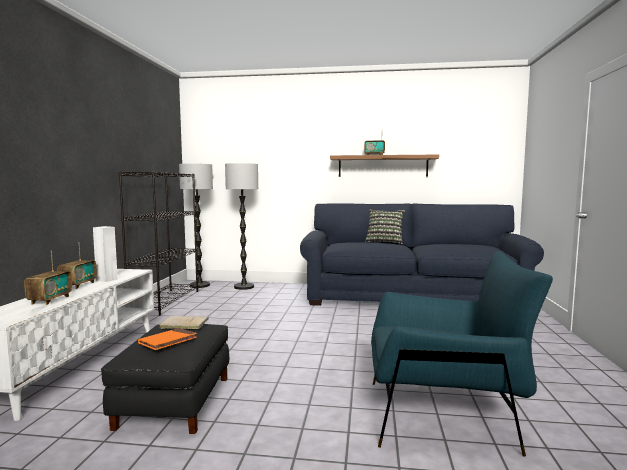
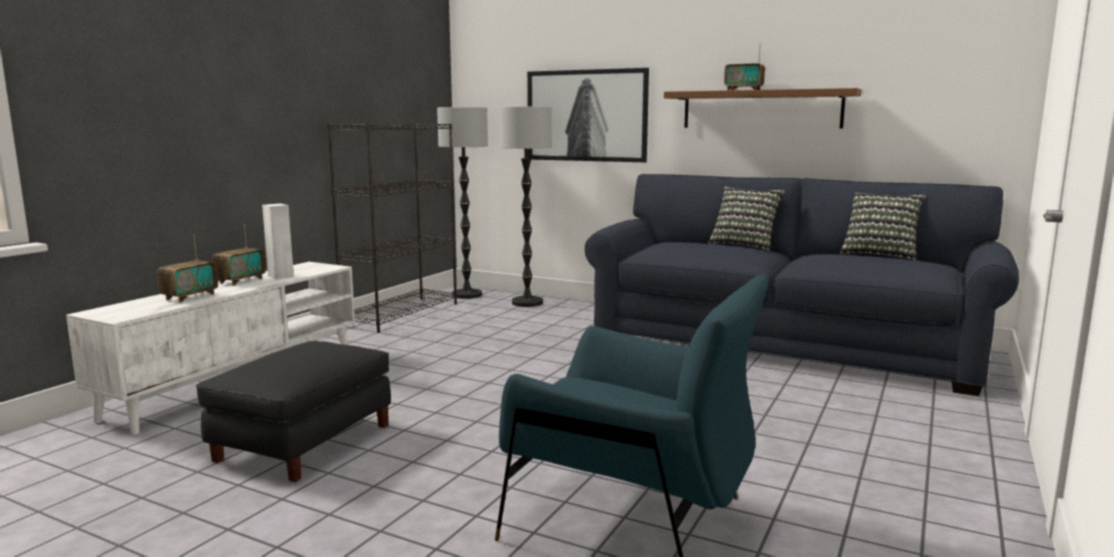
camera: 20 degrees right, 5 degrees up
(168, 341) = (282, 362): orange book -> none
(183, 324) = (323, 343): beige book -> none
(277, 170) = (587, 115): none -> picture
(458, 243) = (880, 254): none -> pillow

